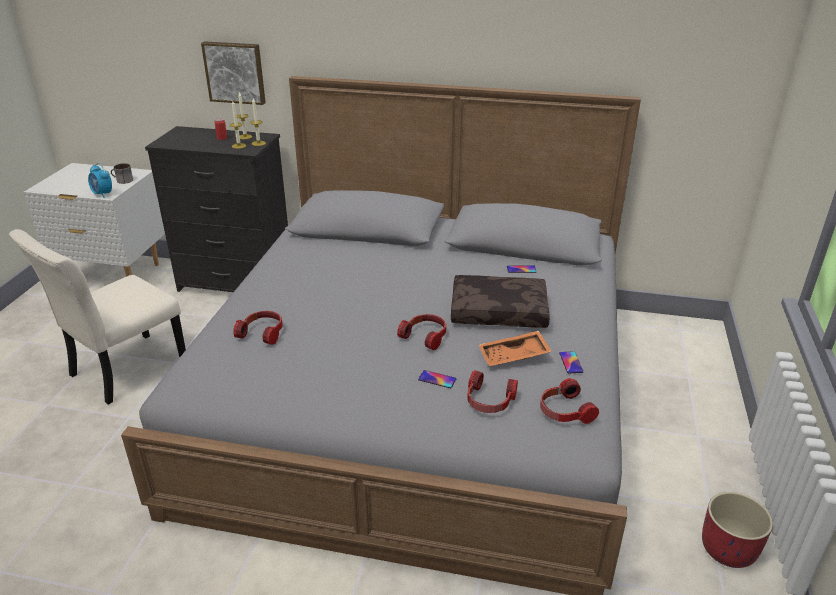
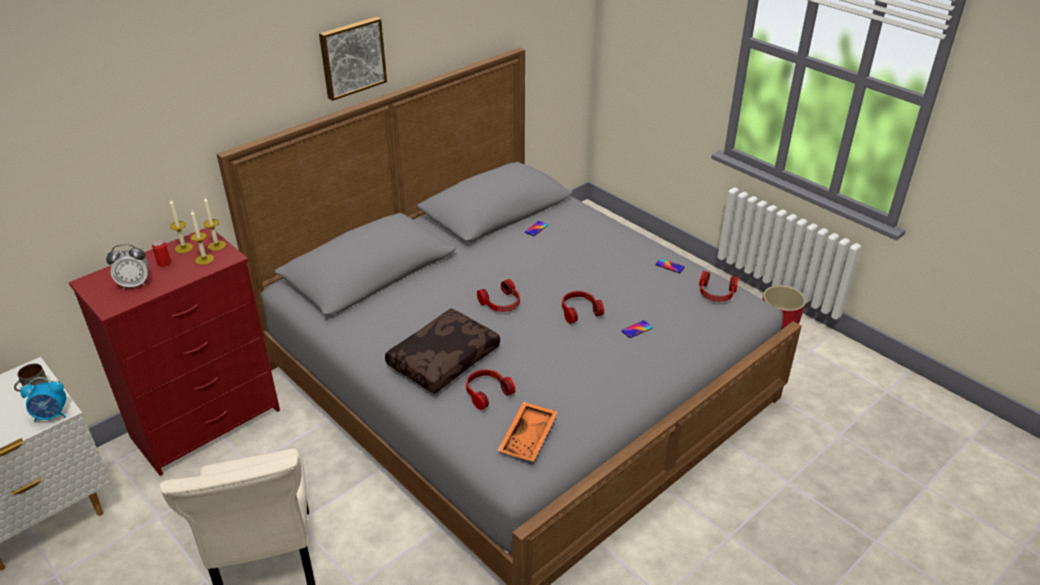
camera: 55 degrees left, 5 degrees up
(191, 140) = (134, 284): none -> alarm clock
(235, 72) = (139, 179): picture -> picture (352, 57)
(237, 284) = (208, 423): black dresser -> red dresser
(489, 401) = (681, 318): headphones -> headphones (501, 304)
(499, 311) = (581, 264): brown pillow -> brown pillow (443, 358)
(514, 357) = (642, 285): orange tray -> orange tray (529, 438)

